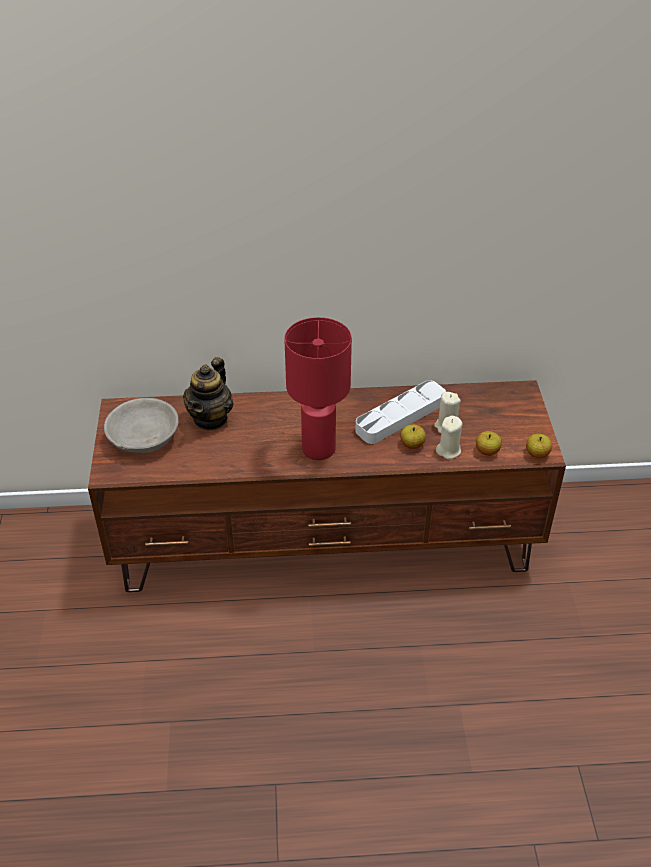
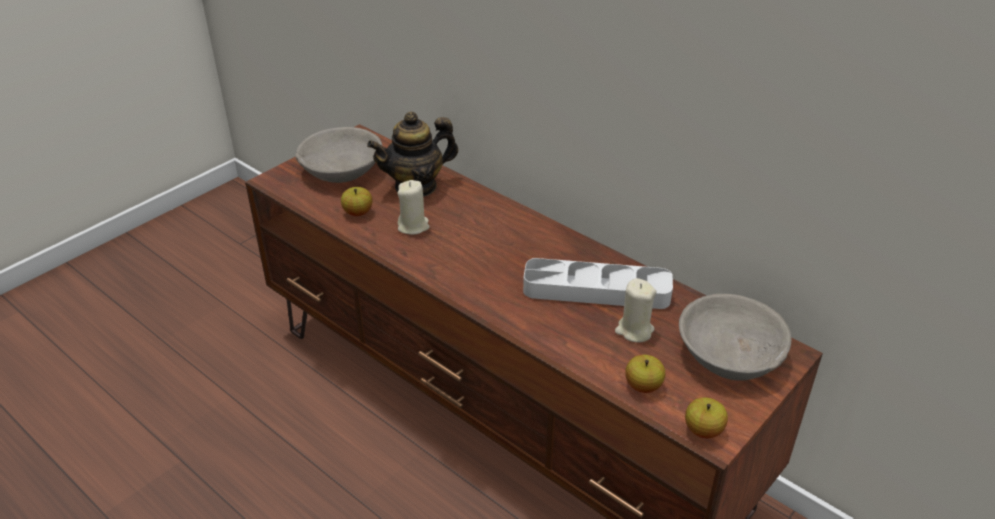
camera: 45 degrees right, 5 degrees down
(318, 449) = (466, 268): red table lamp -> none
(412, 444) = (567, 324): apple -> apple (358, 212)
(448, 450) = (599, 355): beige candle -> beige candle (413, 226)
(501, 408) = (729, 354): none -> grey bowl

